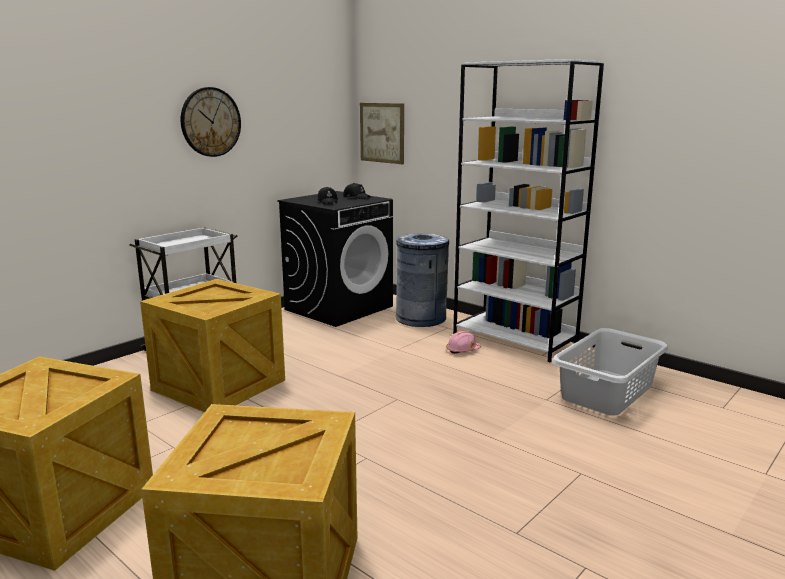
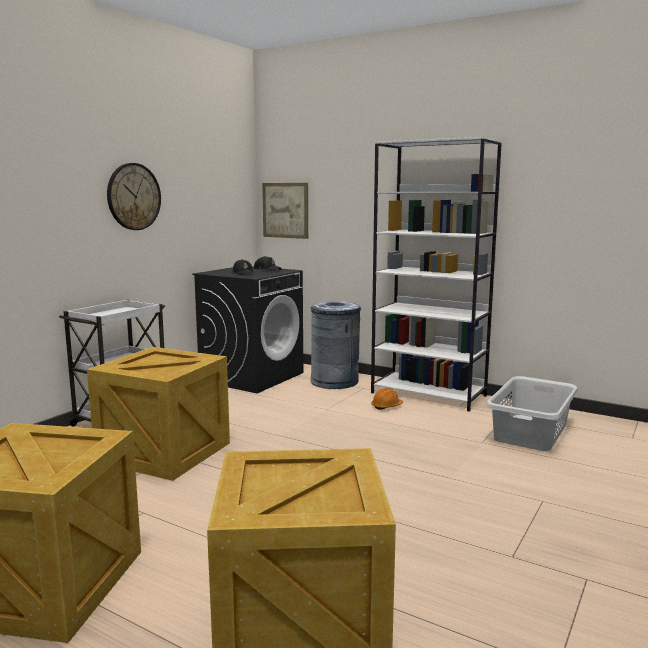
camera: 10 degrees left, 5 degrees down
(463, 350) = (386, 406): pink hard hat -> orange hard hat

